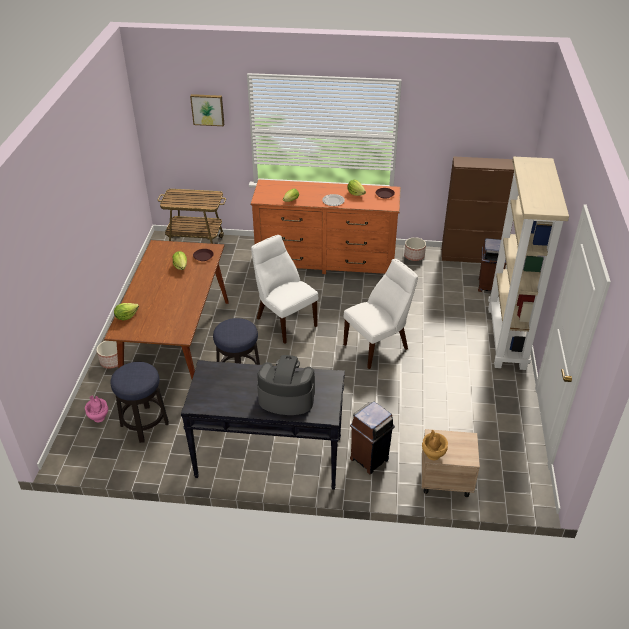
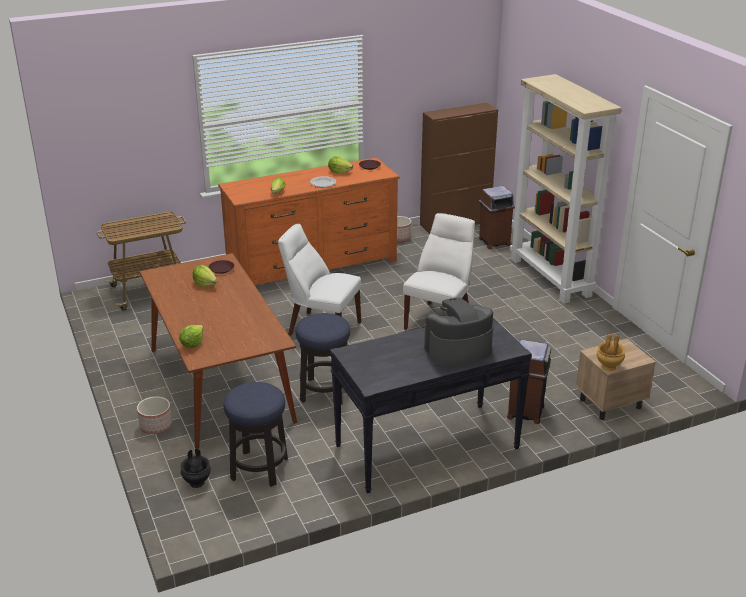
camera: 30 degrees left, 10 degrees down
(99, 418) = (197, 482): pink vase -> black vase
(207, 109) = (146, 109): picture -> none

